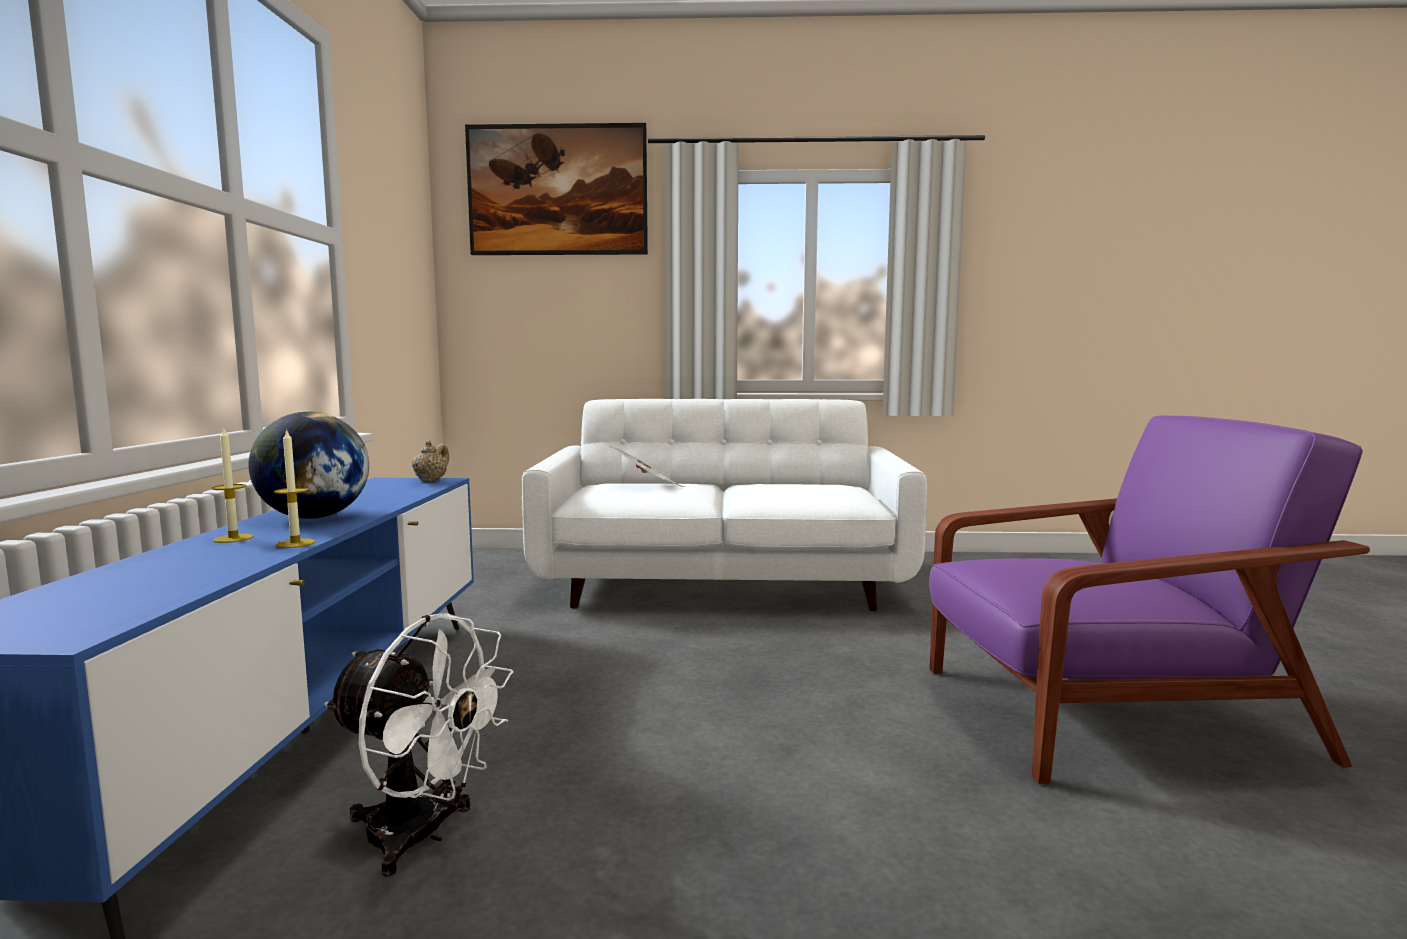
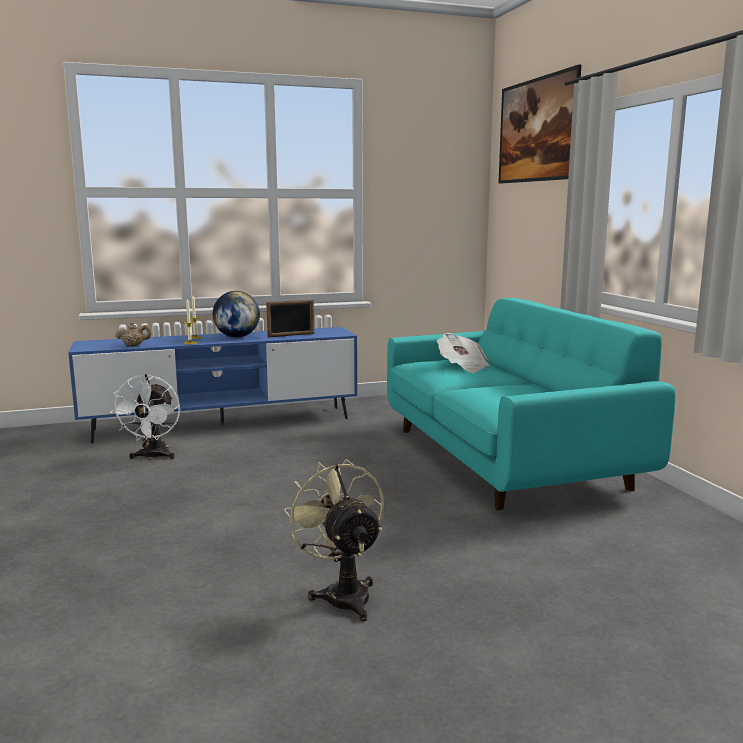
camera: 70 degrees right, 5 degrees up
(387, 496) = (291, 335): none -> picture frame
(431, 480) = (339, 333): beige teapot -> beige teapot (134, 346)
(723, 582) = (504, 458): white sofa -> turquoise sofa
(1103, 713) = (343, 593): purple armchair -> beige fan

